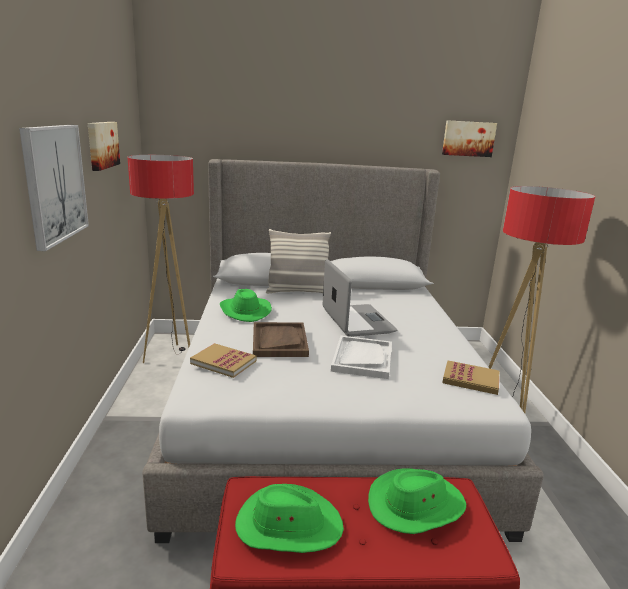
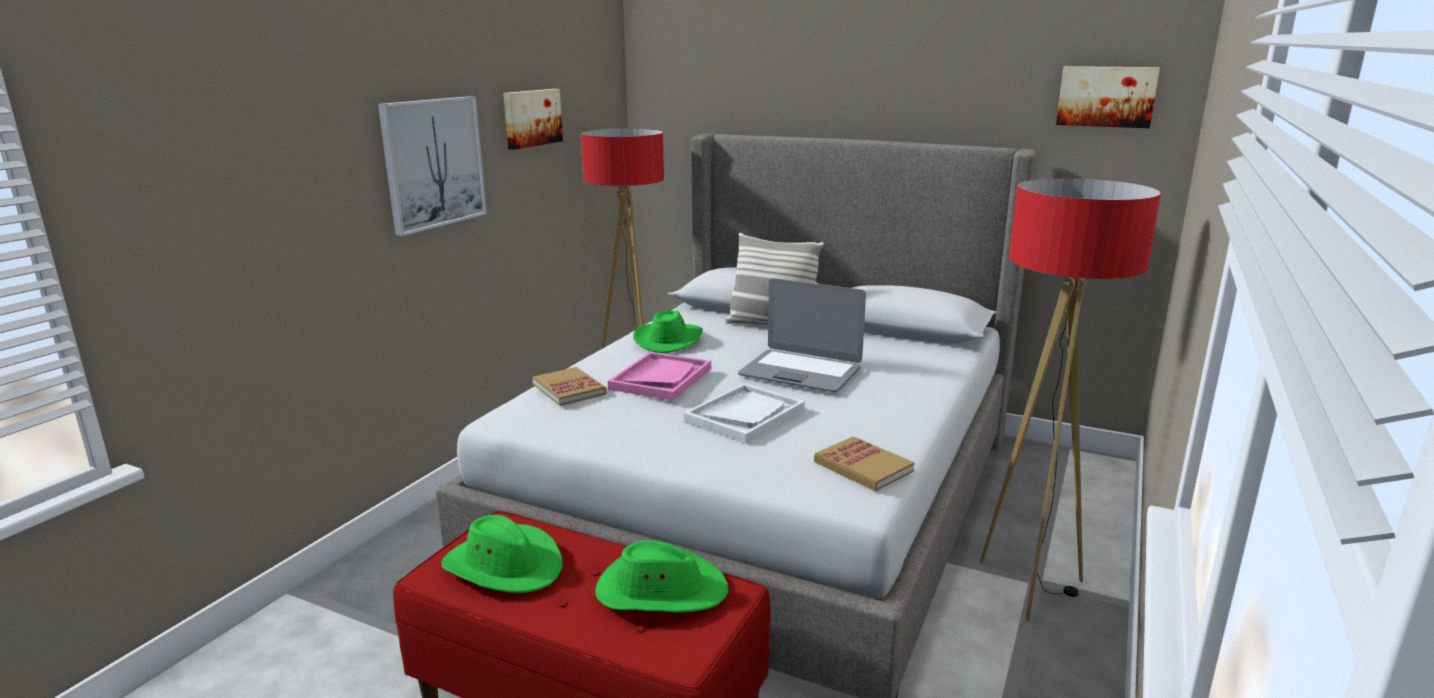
camera: 30 degrees right, 0 degrees up
(279, 341) = (661, 378): brown tray -> pink tray
(357, 321) = (800, 372): laptop -> laptop turned 105 degrees clockwise

